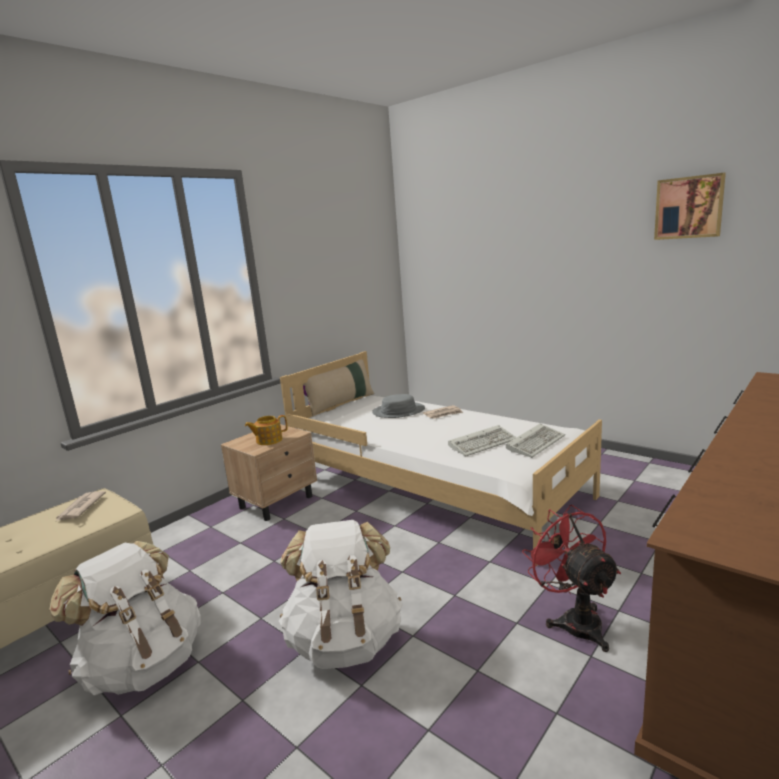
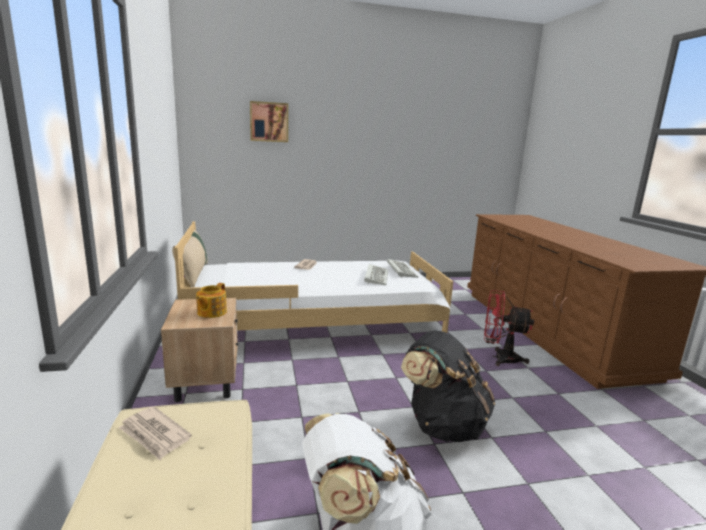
camera: 55 degrees left, 0 degrees up
(345, 640) = (443, 425): white backpack -> black backpack
(398, 411) = (268, 270): grey hat -> none
(689, 207) = (418, 122): picture -> picture (269, 122)

